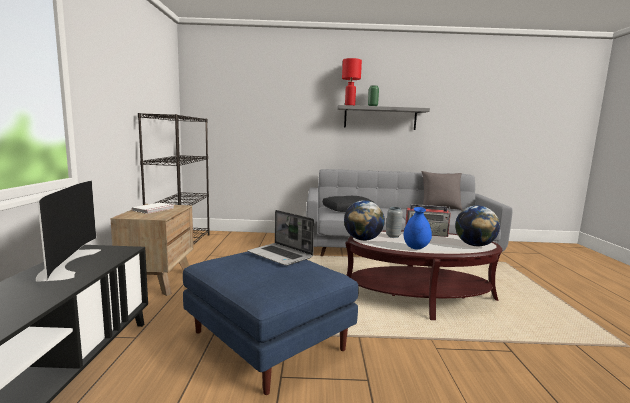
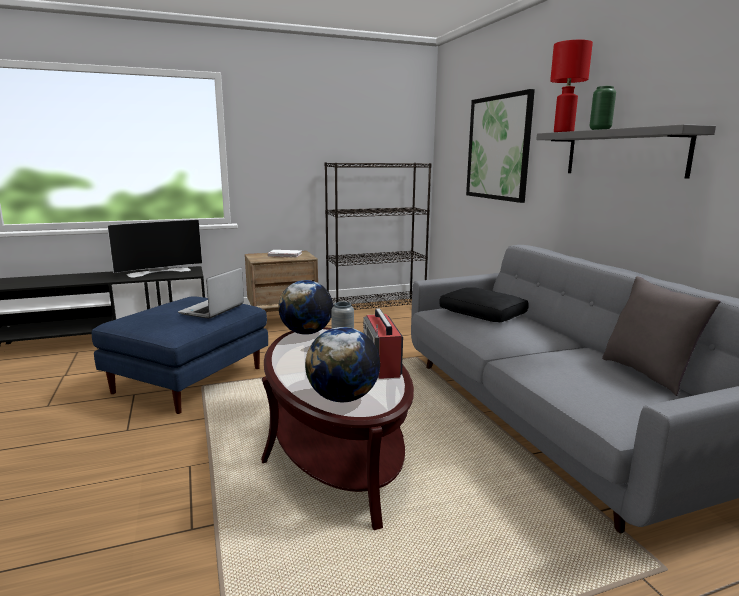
camera: 70 degrees right, 5 degrees up
(276, 110) = (498, 148): none -> picture
(416, 248) = (291, 360): blue vase -> none

